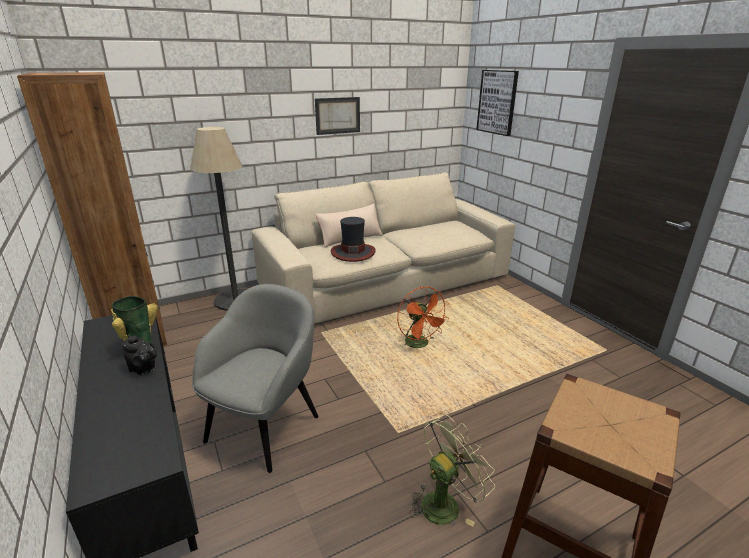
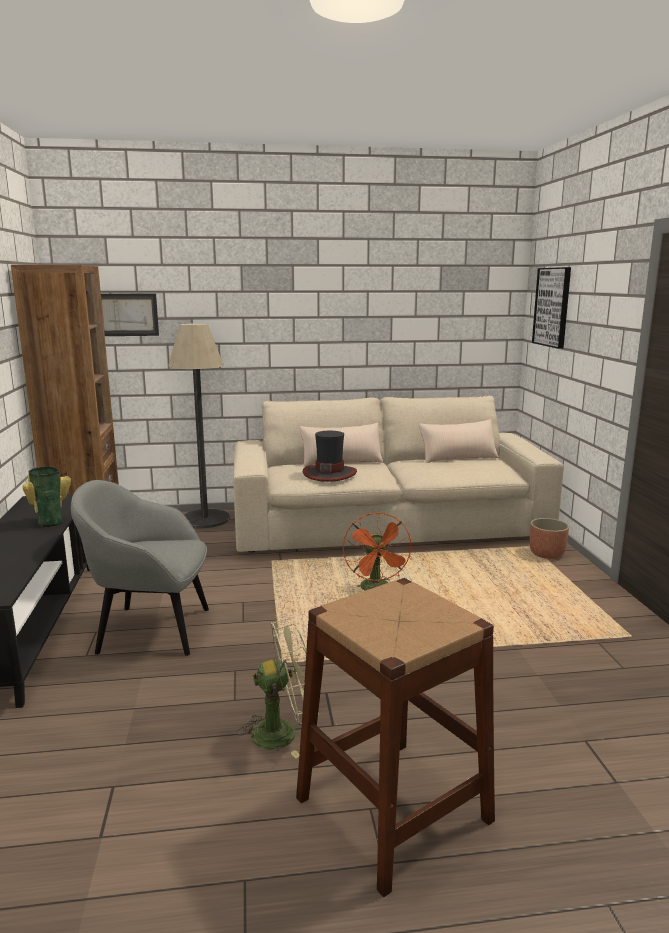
camera: 20 degrees right, 10 degrees down
(144, 369) = (40, 536): black teapot -> none
(265, 426) = (151, 630): grey armchair -> grey armchair turned 135 degrees counterclockwise
(337, 115) = (347, 318): picture -> picture (127, 314)
(433, 224) = (458, 458): none -> beige pillow
(510, 290) = (546, 554): none -> planter

